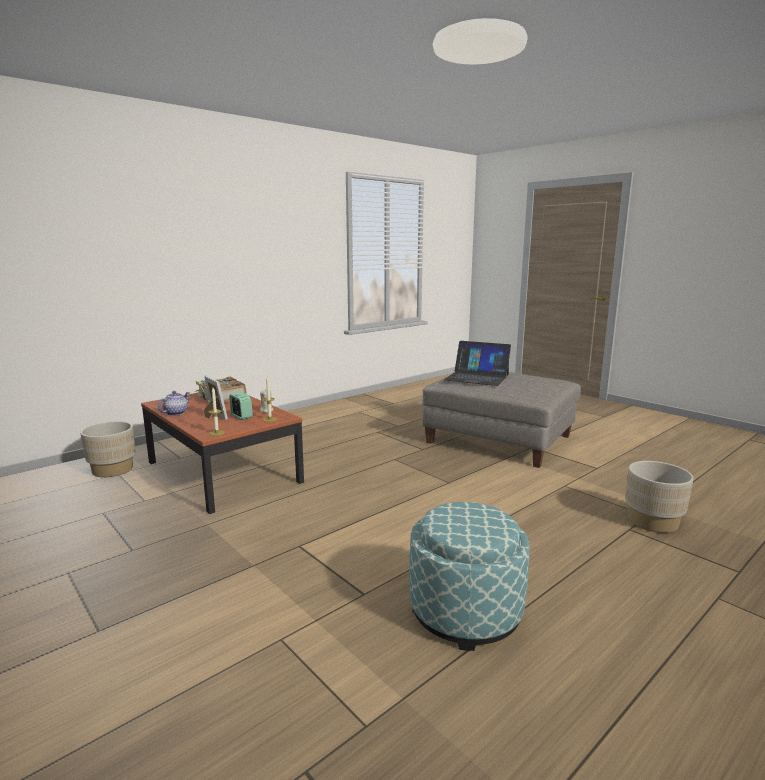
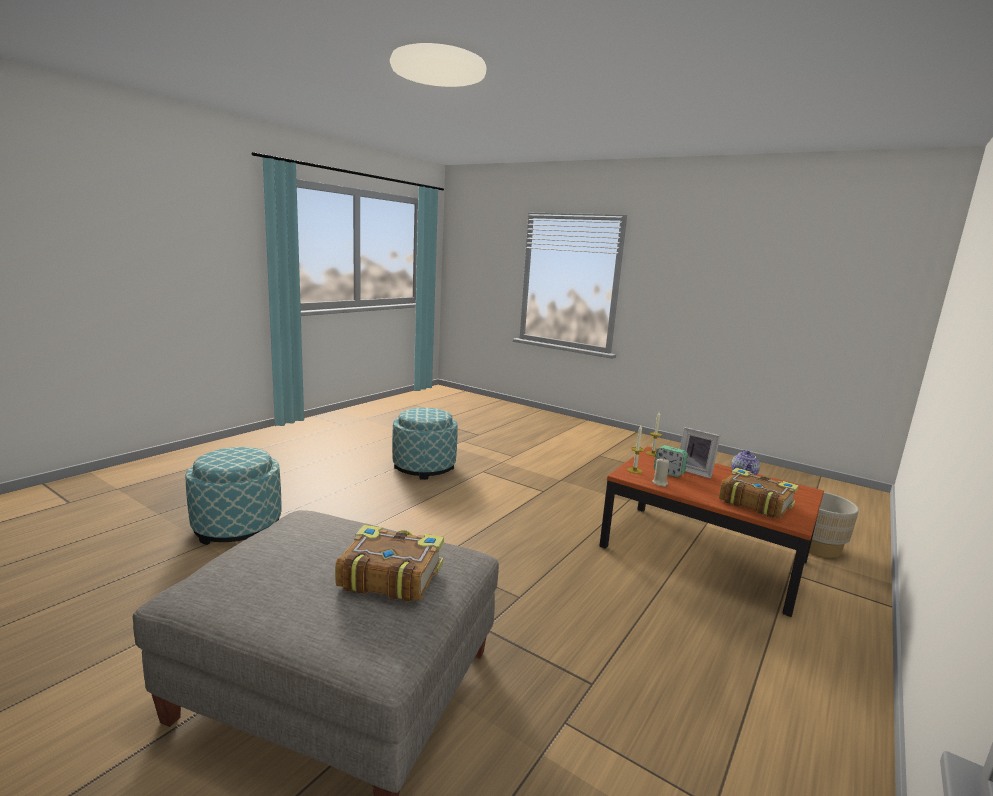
camera: 165 degrees right, 0 degrees up
(477, 377) = (390, 575): laptop -> book
(653, 521) = (237, 526): beige planter -> ottoman

